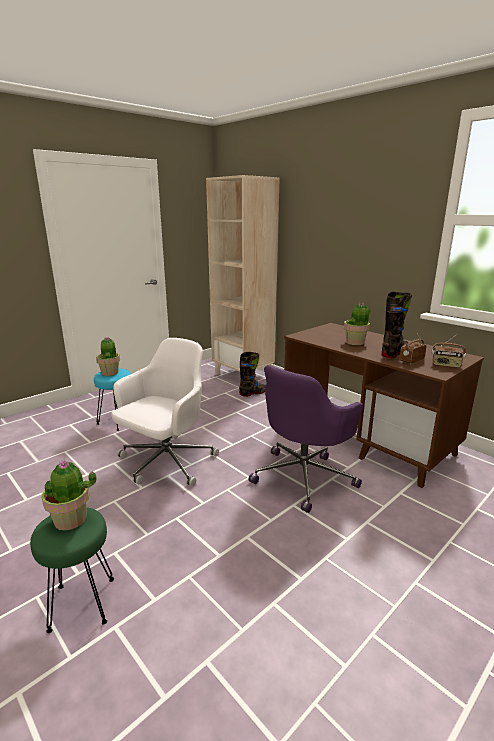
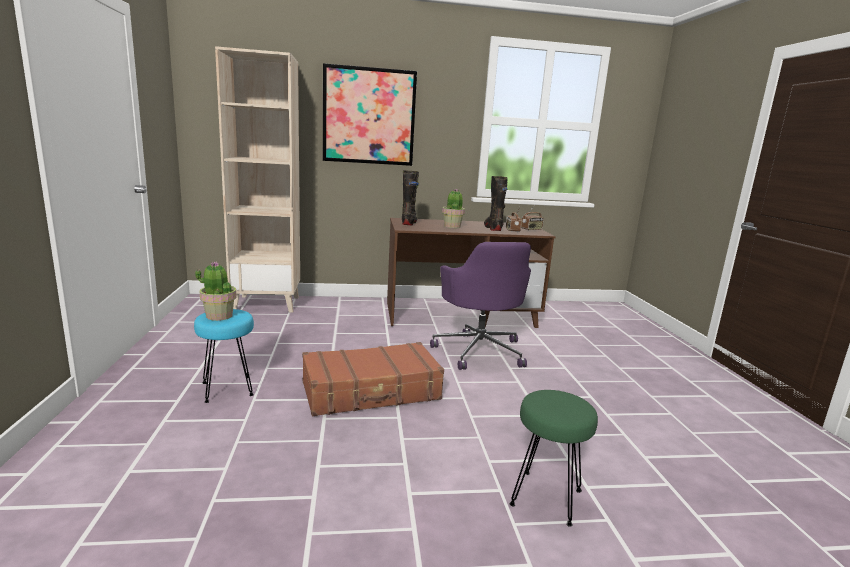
camera: 55 degrees left, 5 degrees down
(71, 520) = (550, 401): potted plant -> none
(166, 462) = (371, 392): white office chair -> brown suitcase
(253, 393) = (314, 314): black boot -> black boot (409, 223)
(329, 222) = (369, 116): none -> picture

